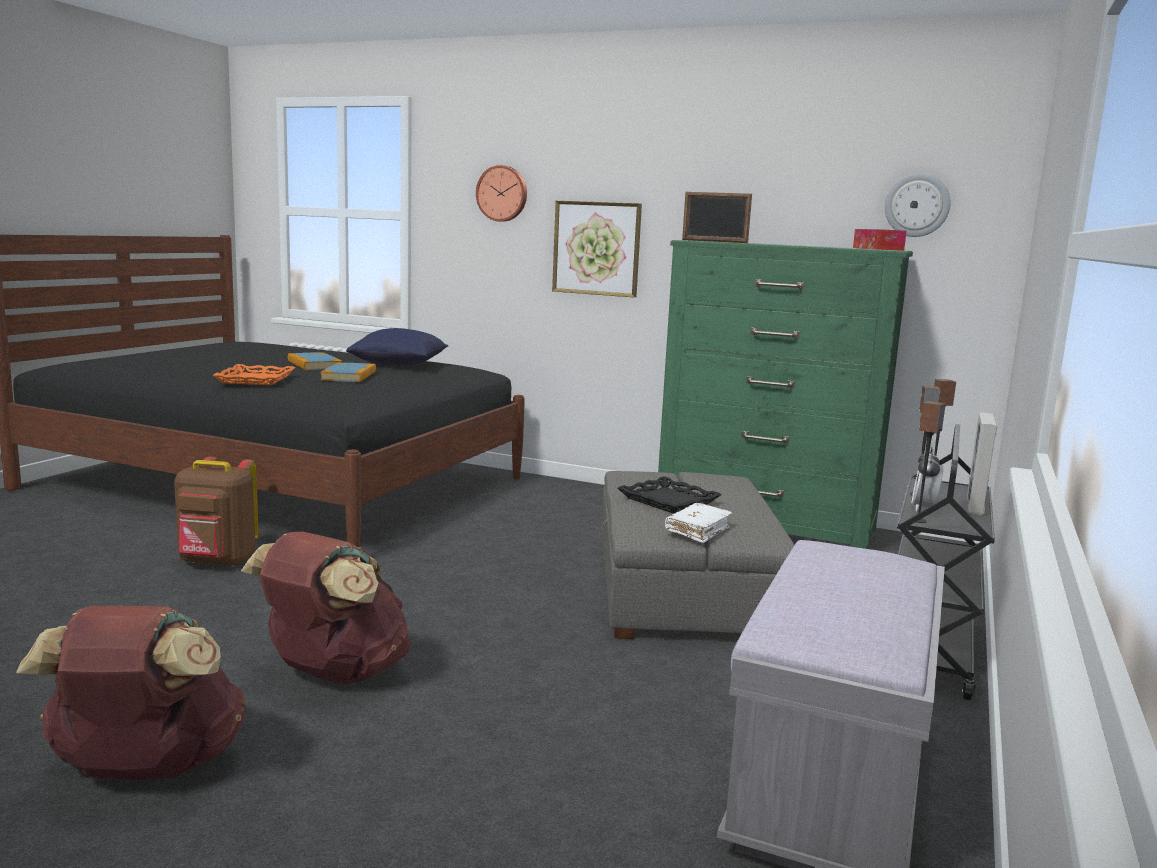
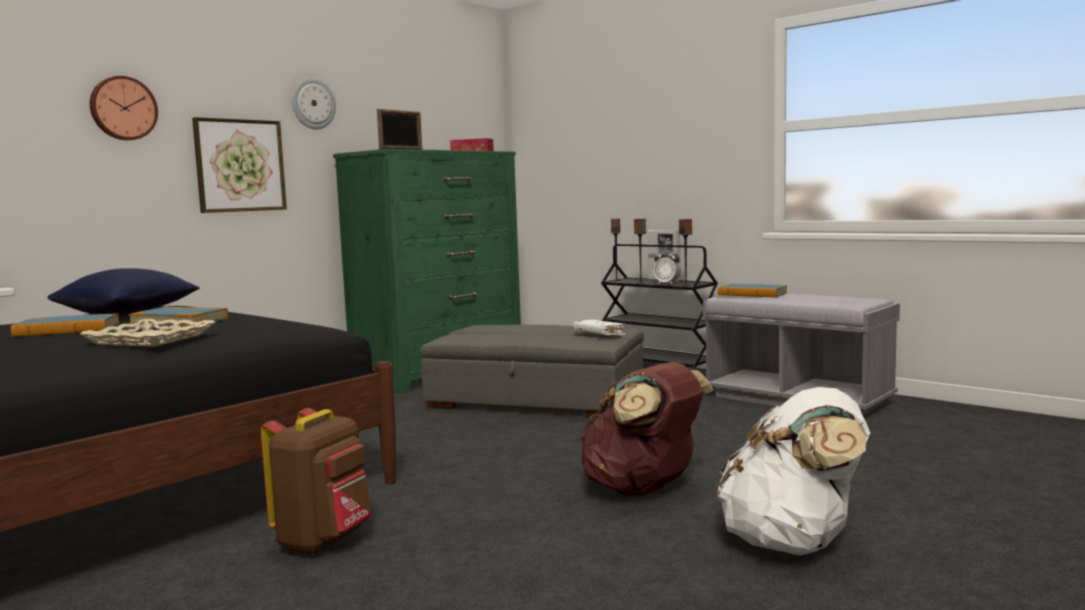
camera: 70 degrees left, 5 degrees down
(145, 770) = (793, 543): brown backpack -> white backpack
(256, 380) = (151, 339): orange tray -> beige tray
(667, 501) = (533, 334): black tray -> none
(845, 561) = (752, 294): none -> book
(917, 205) = (458, 124): wall clock -> wall clock (313, 104)

